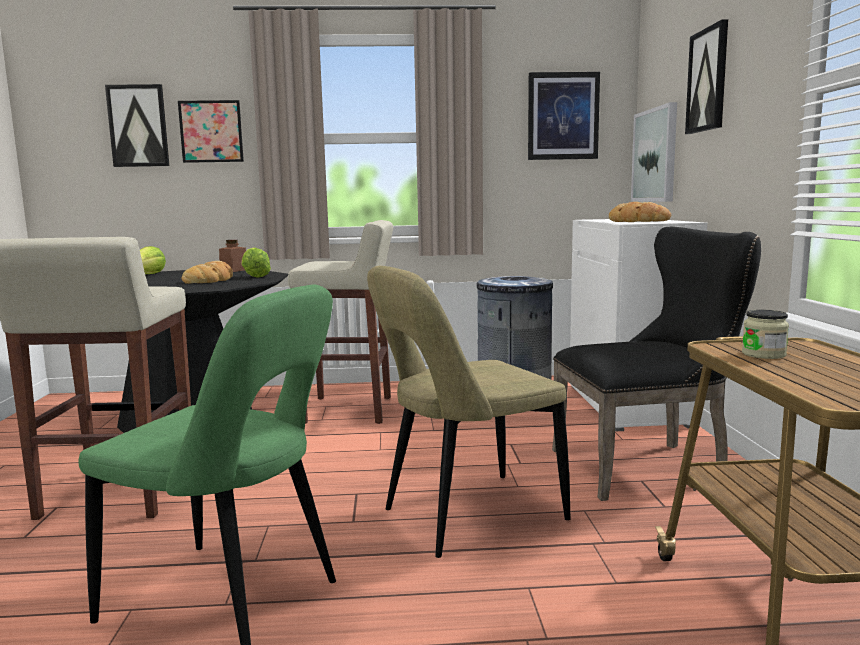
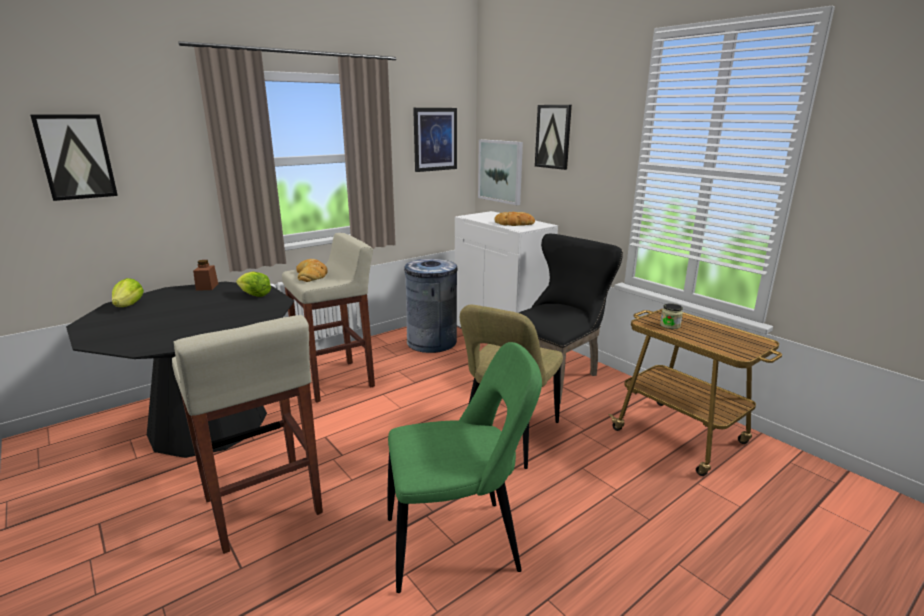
camera: 35 degrees left, 10 degrees up
(211, 131) = (159, 159): picture -> none
(211, 280) = (227, 307): bread -> bread (312, 275)

